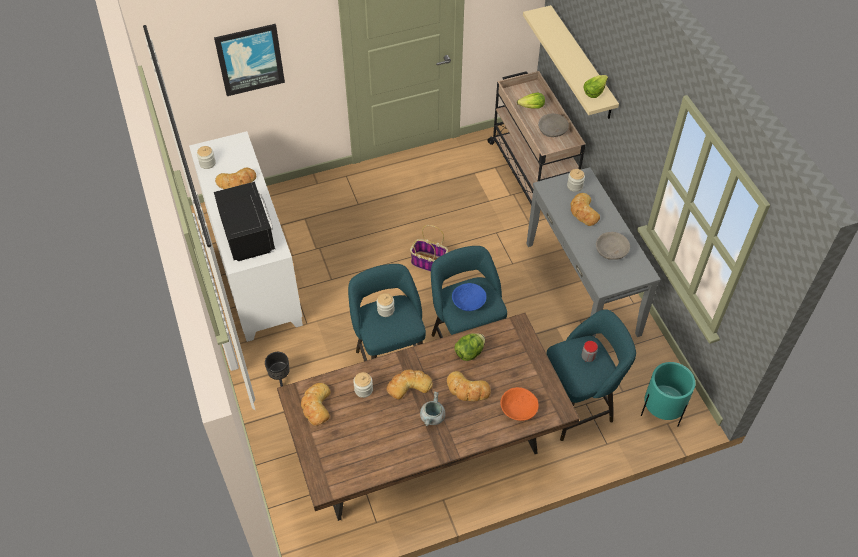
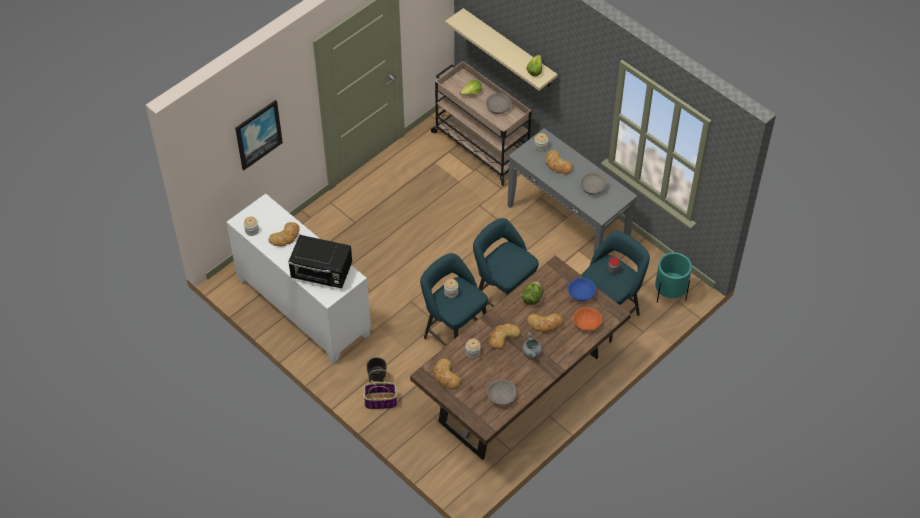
camera: 25 degrees left, 0 degrees up
(248, 234) = (322, 273): black microwave -> black microwave turned 150 degrees clockwise
(365, 457) = (501, 396): none -> grey bowl
(429, 263) = (440, 249): basket -> basket (381, 401)
(468, 302) = (508, 264): blue bowl -> blue bowl (581, 293)

